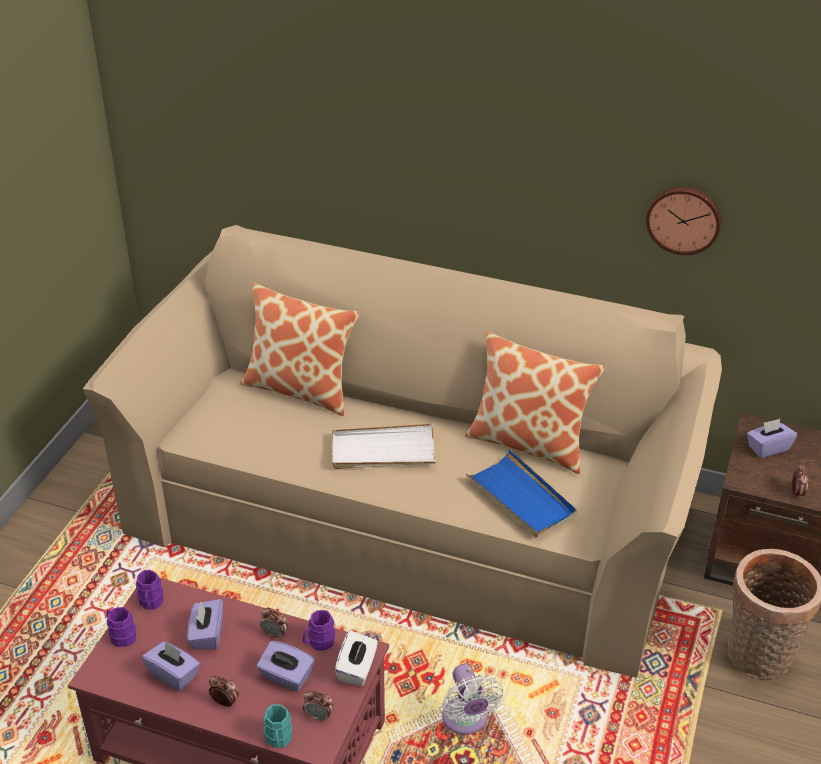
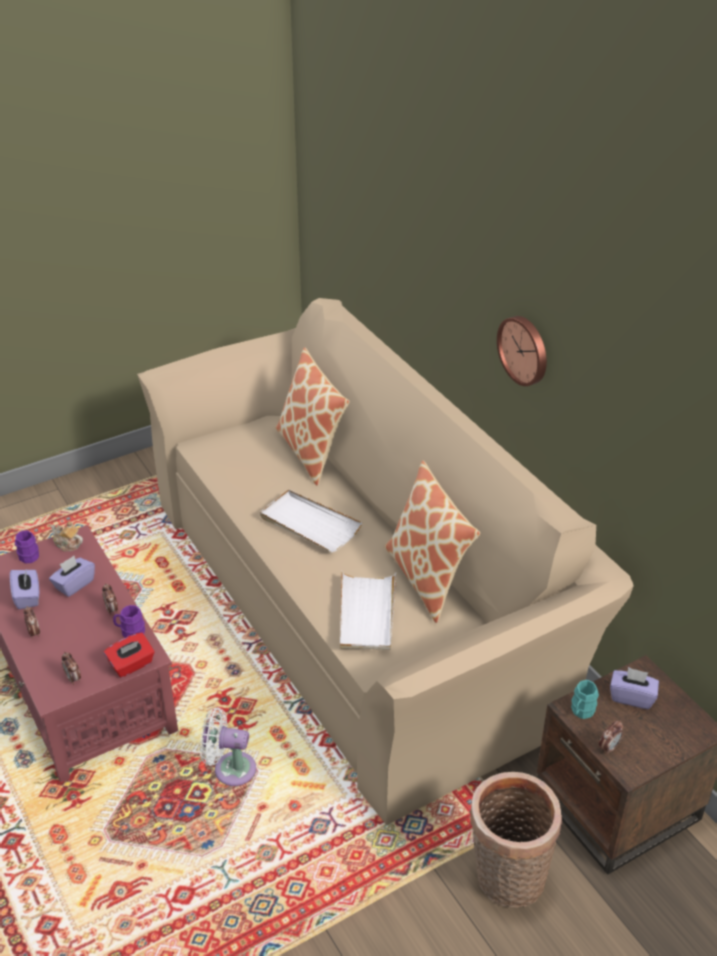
camera: 40 degrees right, 0 degrees up
(151, 603) = (67, 544): purple mug -> teapot
(278, 740) = (34, 677): turquoise mug -> turquoise mug (581, 711)
(286, 677) = (85, 641): purple tissue box -> none
(357, 669) = (131, 665): white tissue box -> red tissue box
(466, 721) = (230, 768): white fan -> white fan turned 75 degrees clockwise
(521, 497) = (367, 613): blue tray -> white tray
(684, 219) = (621, 430): wall clock -> wall clock (524, 350)

